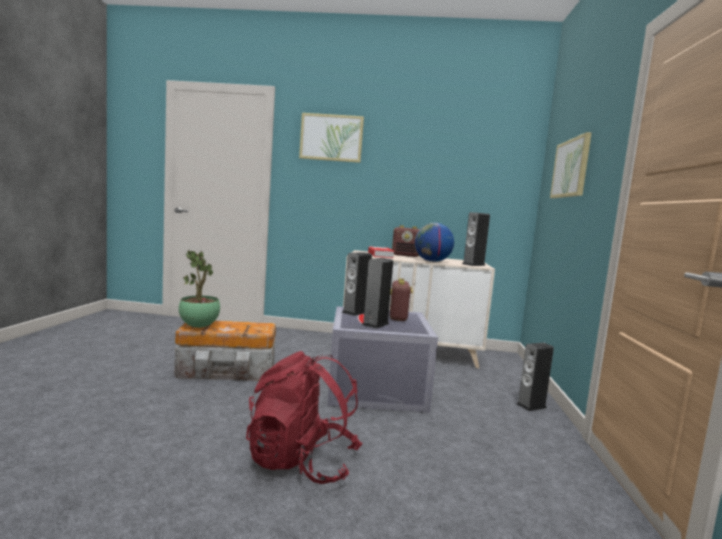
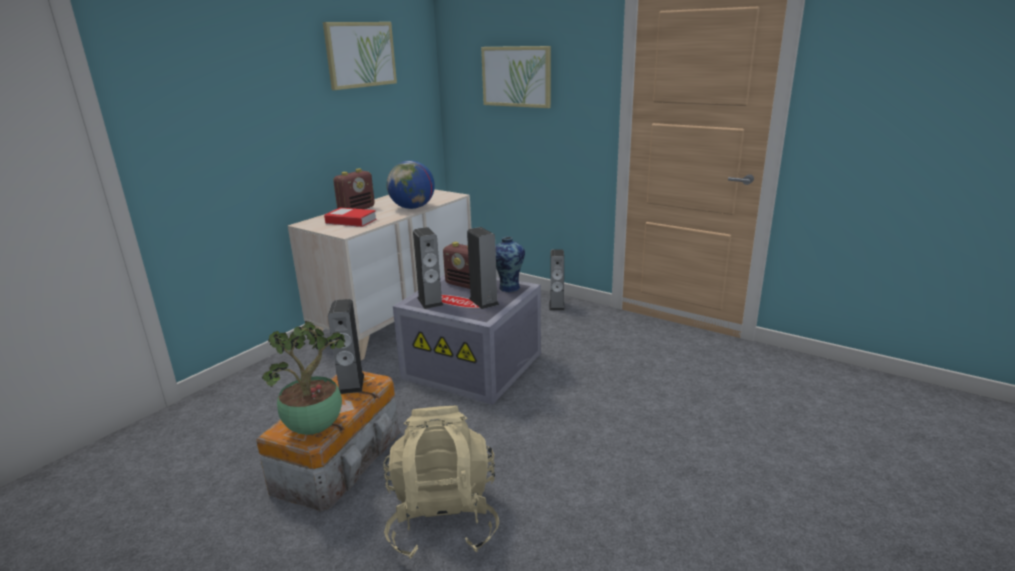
camera: 60 degrees left, 15 degrees up
(174, 413) = (443, 519): none -> beige backpack
(302, 462) = (592, 443): red backpack -> none
(331, 138) = (202, 56): picture -> picture (360, 54)
(413, 328) = (509, 287): none -> vase
(473, 264) = (441, 196): speaker -> speaker (351, 383)

